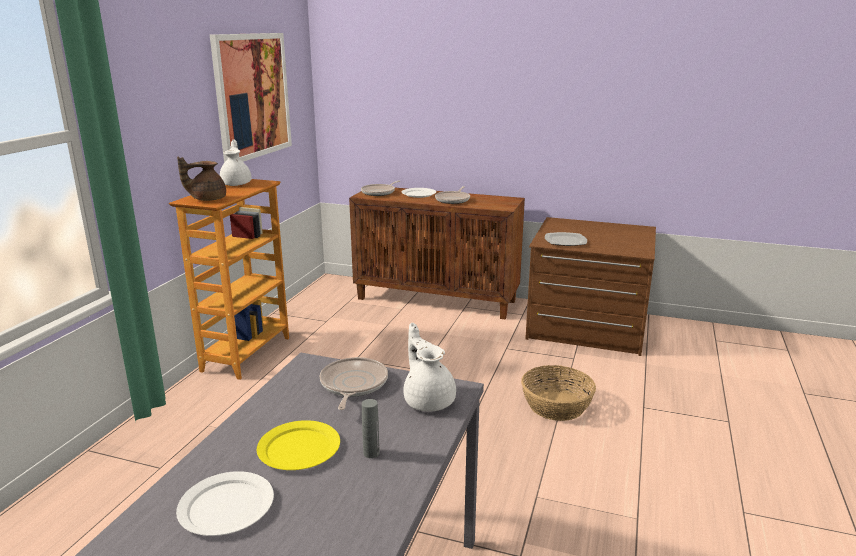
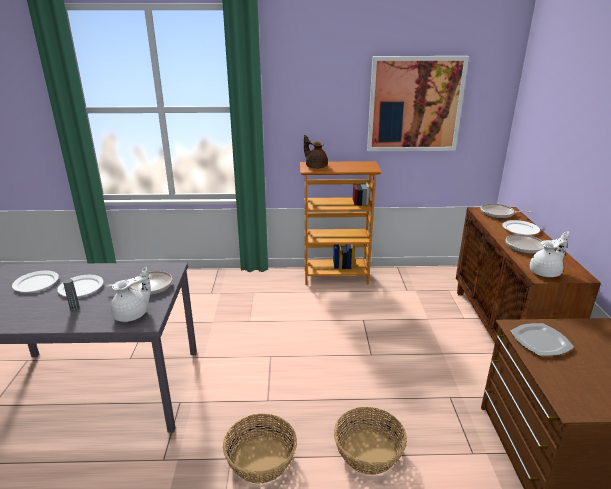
camera: 70 degrees right, 5 degrees up
(237, 184) = (359, 164): white teapot -> white teapot (546, 272)
(299, 448) = (81, 287): yellow plate -> white plate
(546, 473) = (261, 460): none -> basket

